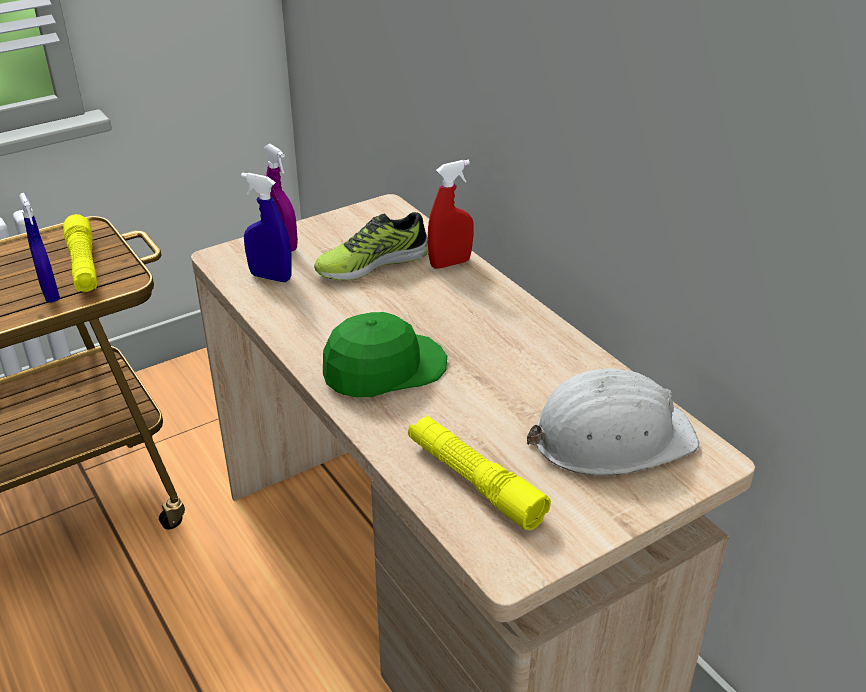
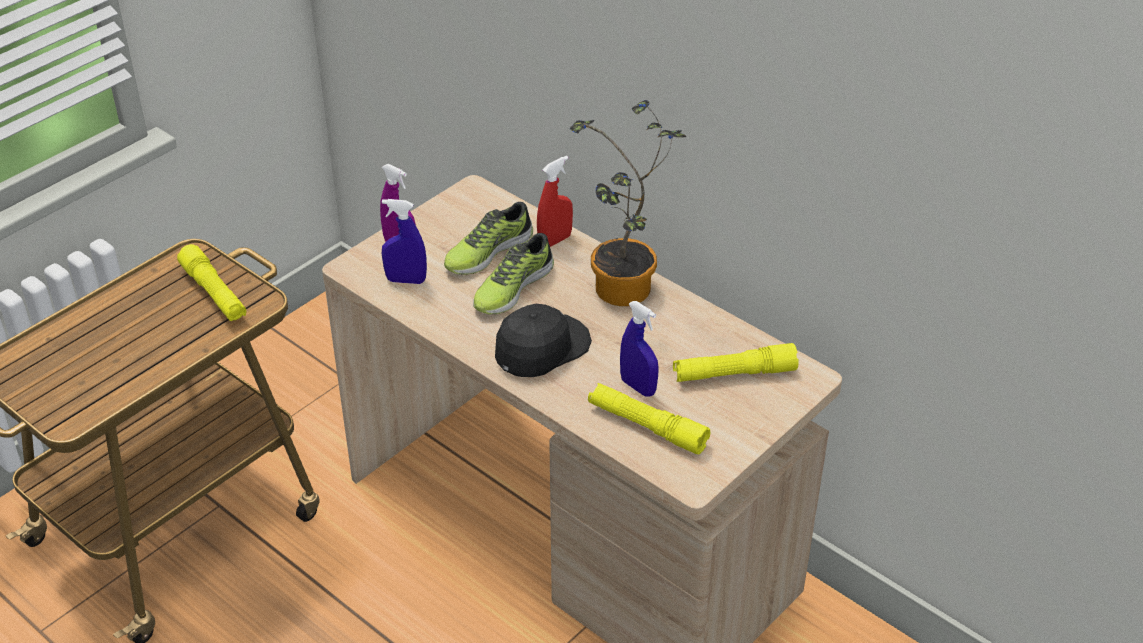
camera: 15 degrees left, 5 degrees up
(50, 294) = (202, 327): blue spray bottle -> blue spray bottle (638, 387)
(381, 301) = (512, 288): none -> shoe
(383, 368) = (541, 348): green cap -> black cap
(503, 327) = (622, 295): none -> potted plant
(610, 437) = (734, 374): white hard hat -> yellow flashlight

